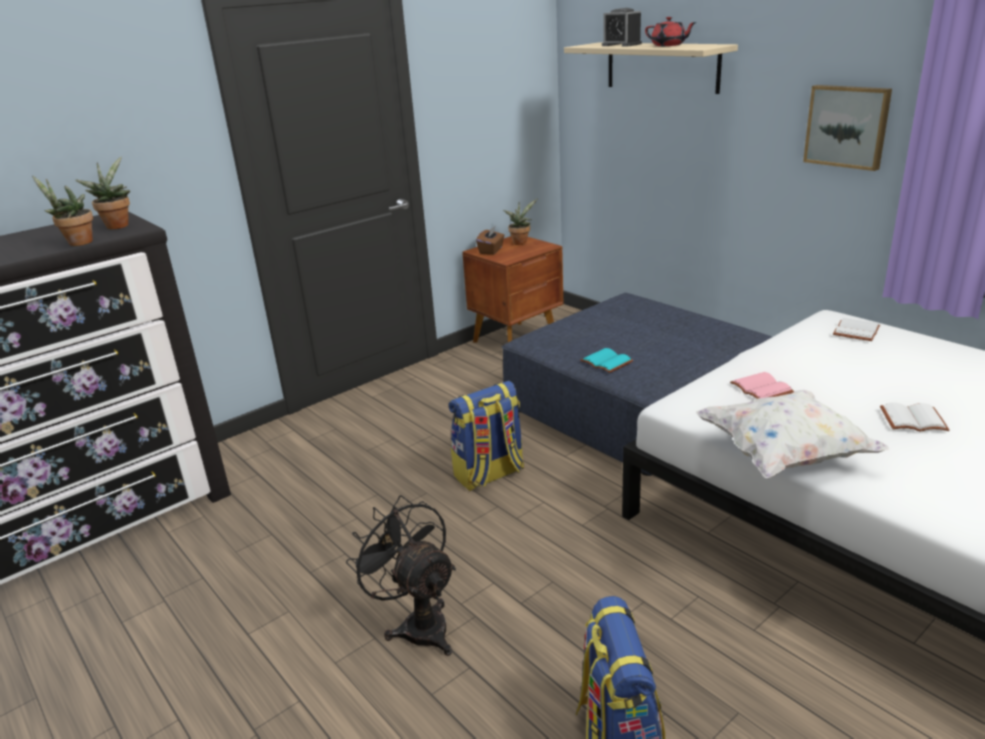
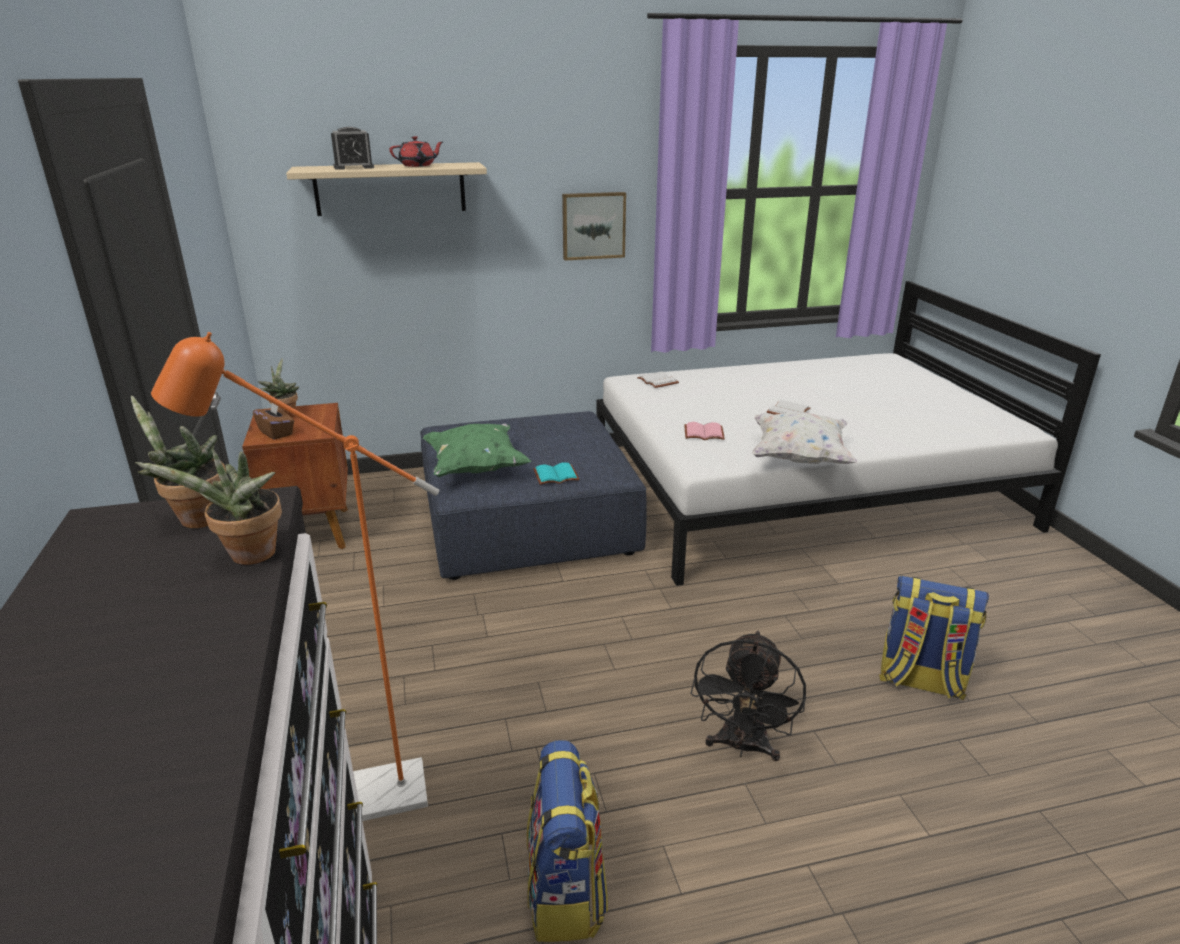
camera: 65 degrees left, 0 degrees up
(277, 471) = (360, 798): none -> orange floor lamp
(418, 624) = (742, 747): black fan -> black fan turned 60 degrees counterclockwise
(489, 475) = (548, 632): backpack -> backpack (566, 892)
(576, 330) = (475, 468): none -> green pillow

